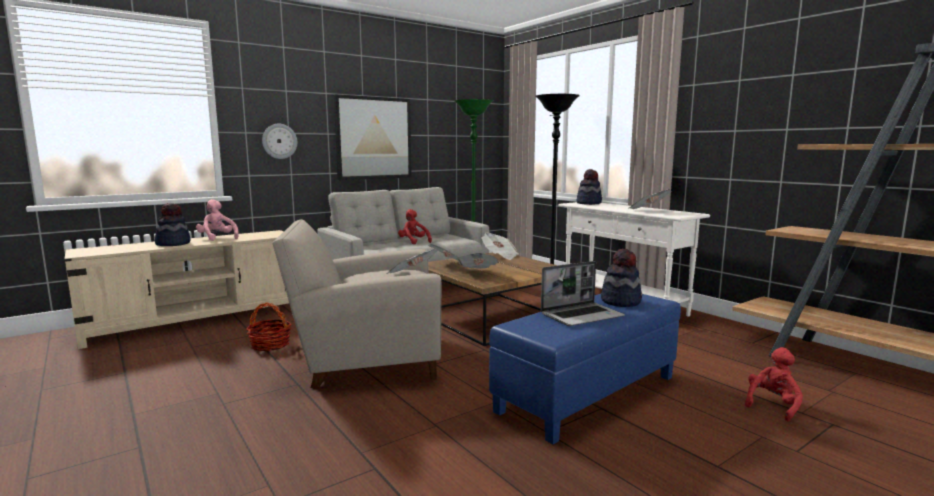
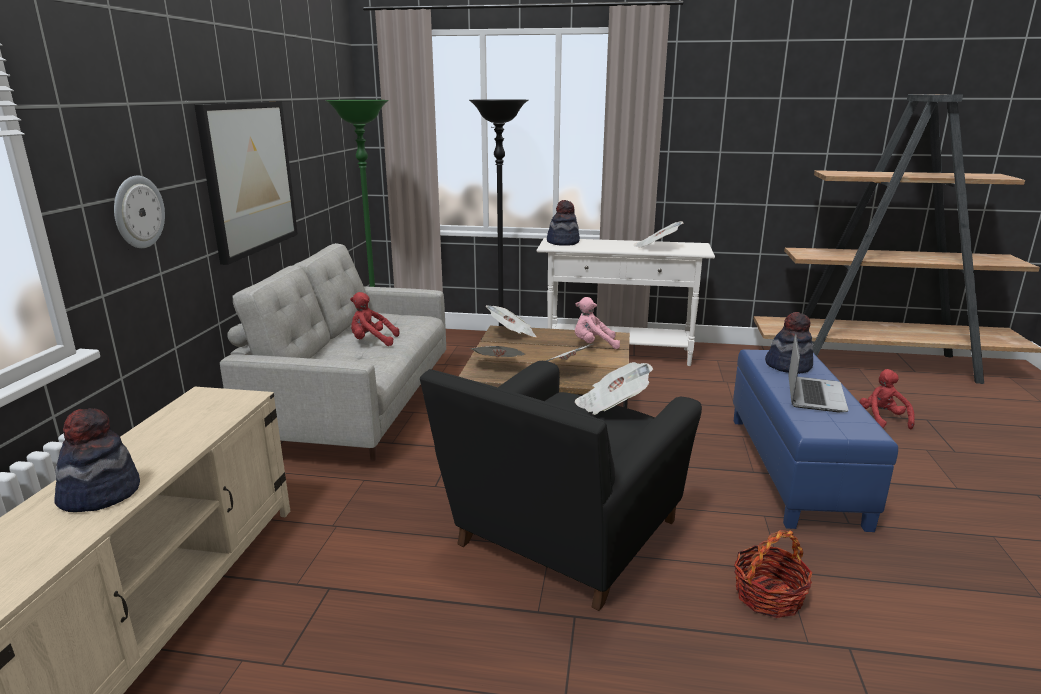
camera: 45 degrees left, 10 degrees up
(217, 238) = (149, 446): pink plush toy -> pink plush toy (593, 345)
(270, 345) = (398, 587): basket -> basket (768, 596)
(365, 359) = (561, 538): beige armchair -> black armchair

